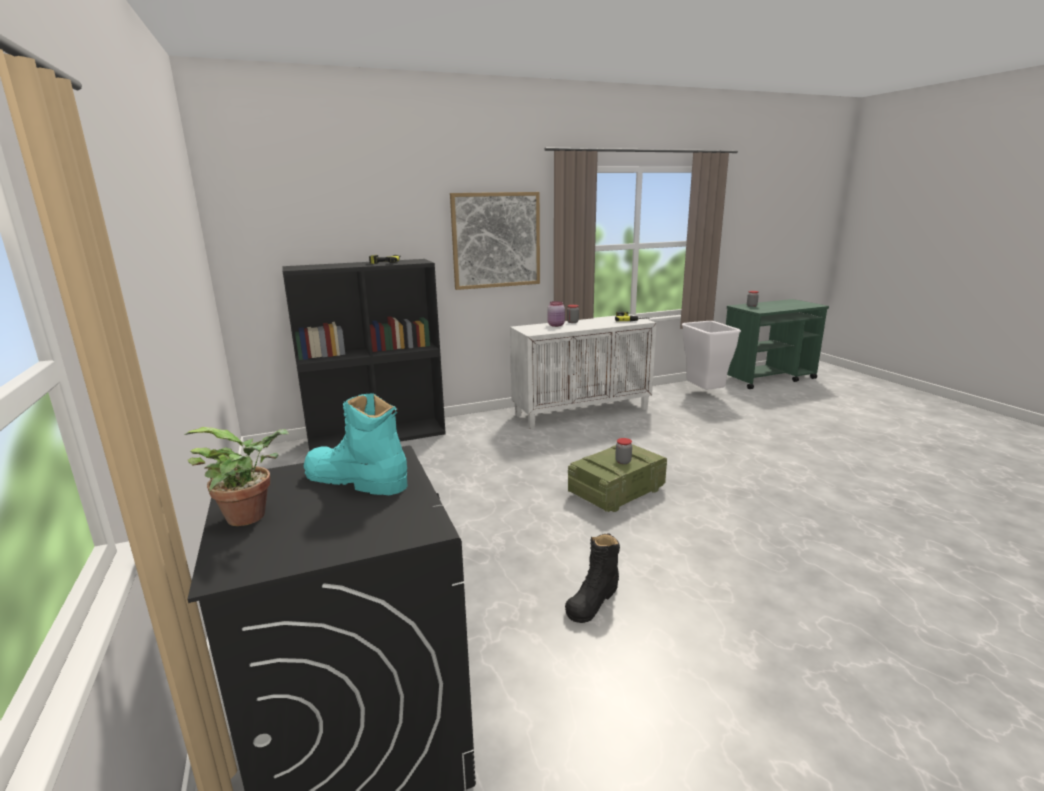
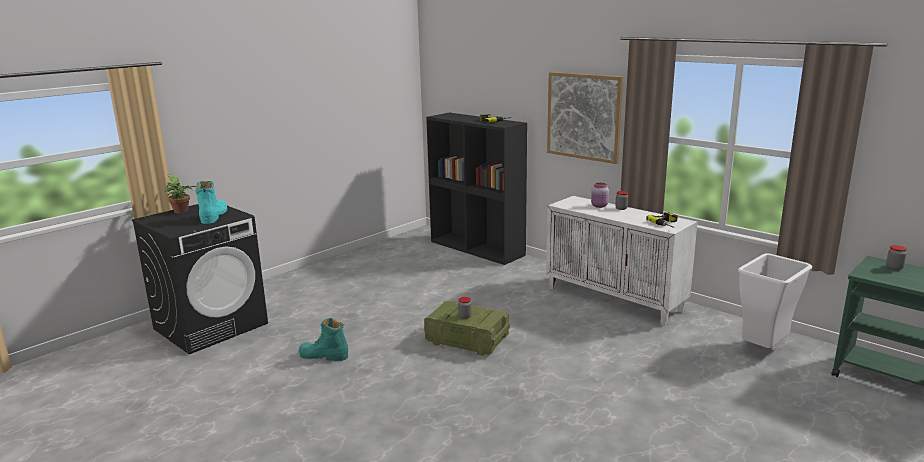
camera: 65 degrees right, 0 degrees up
(593, 600) = (323, 356): black boot -> turquoise boot

